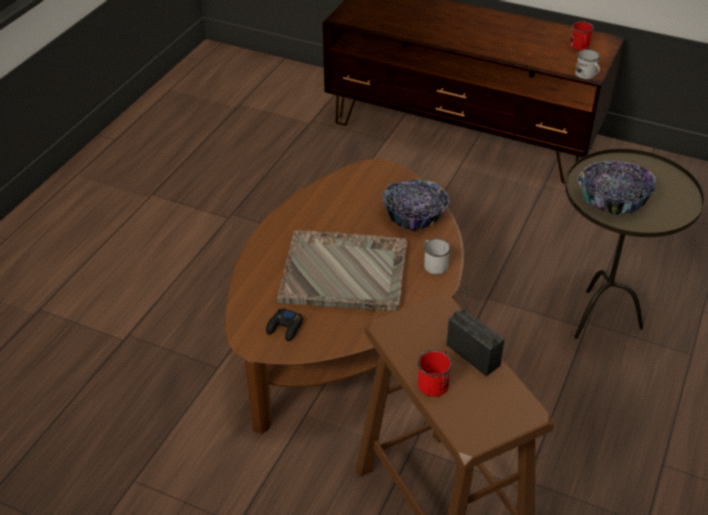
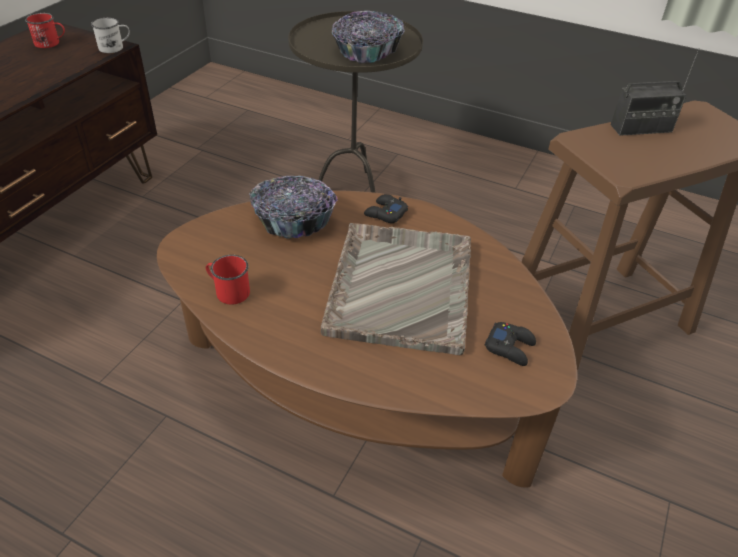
camera: 90 degrees left, 0 degrees up
(433, 264) = (385, 213): white mug -> black game controller
(435, 381) = (688, 152): red mug -> red mug (228, 291)
(473, 355) = (641, 128): radio -> radio turned 150 degrees counterclockwise

